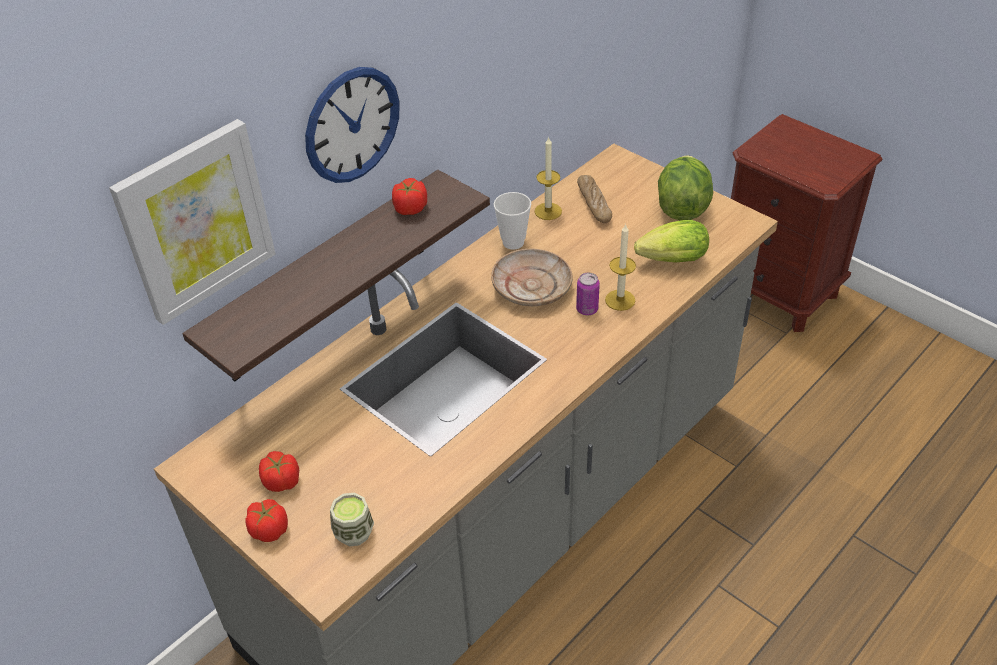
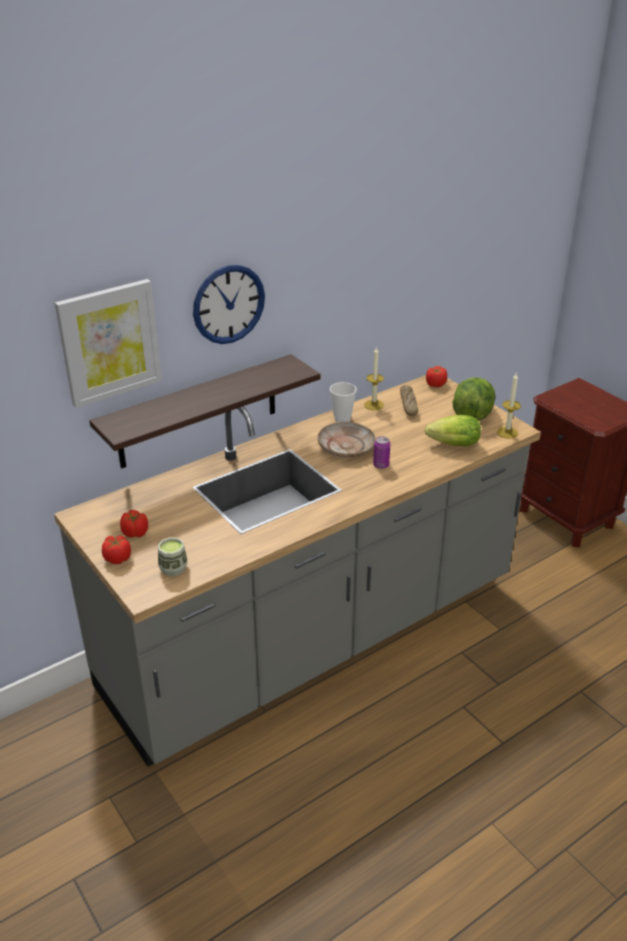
camera: 10 degrees right, 10 degrees down
(410, 208) = (264, 373): tomato -> tomato (435, 384)
(620, 300) = (406, 463): candle -> candle (507, 432)

